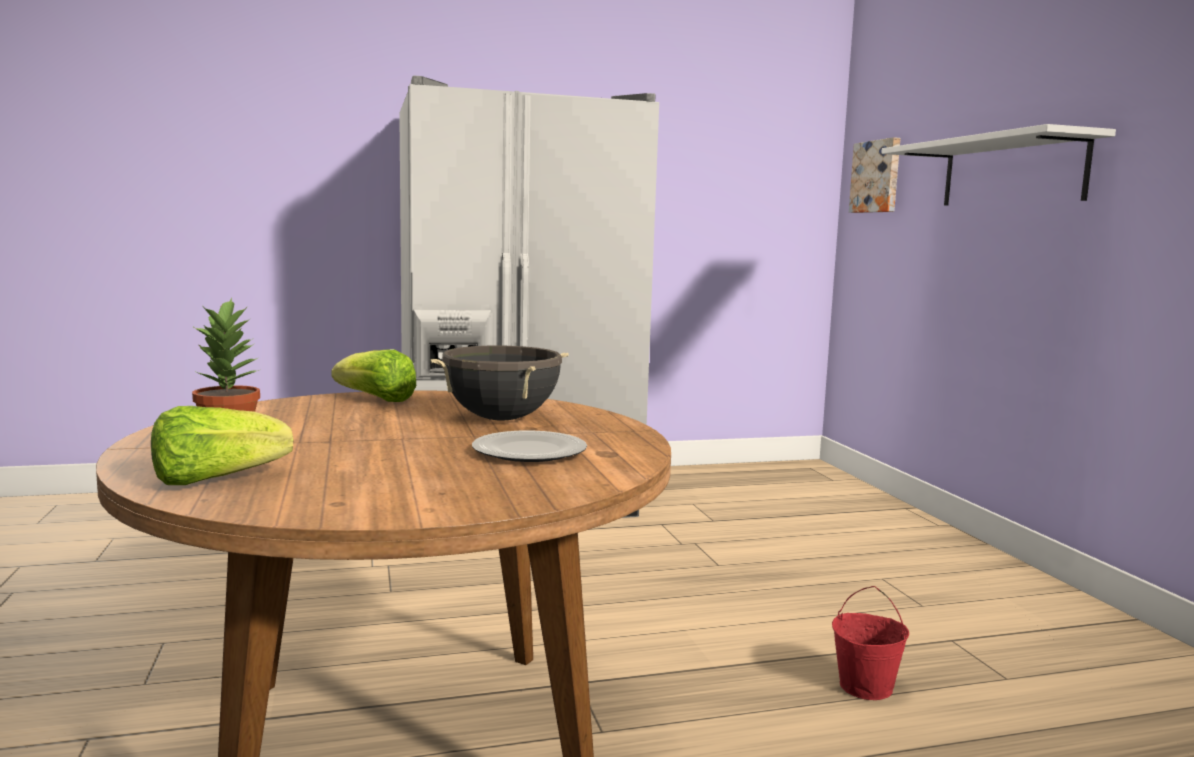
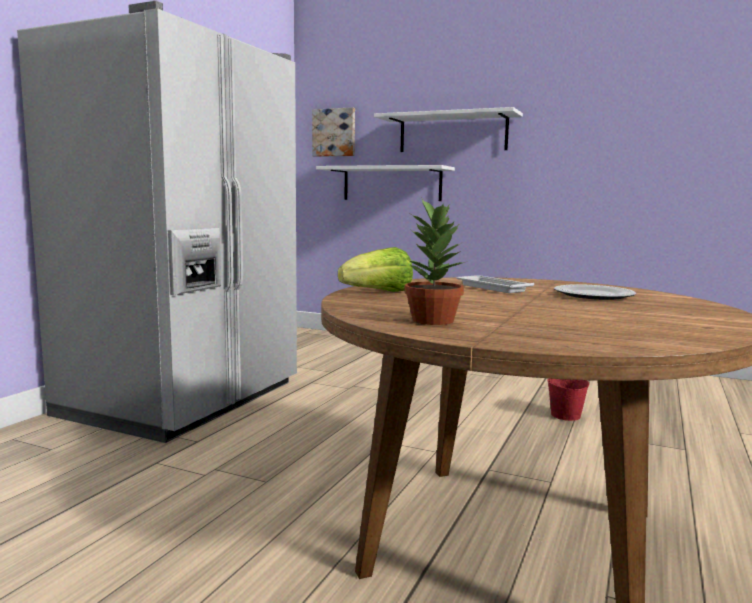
camera: 50 degrees left, 0 degrees up
(216, 479) = (623, 337): lettuce -> none
(501, 419) = (492, 288): black cooking pot -> white tray
(931, 257) = (391, 184): none -> white shelf

